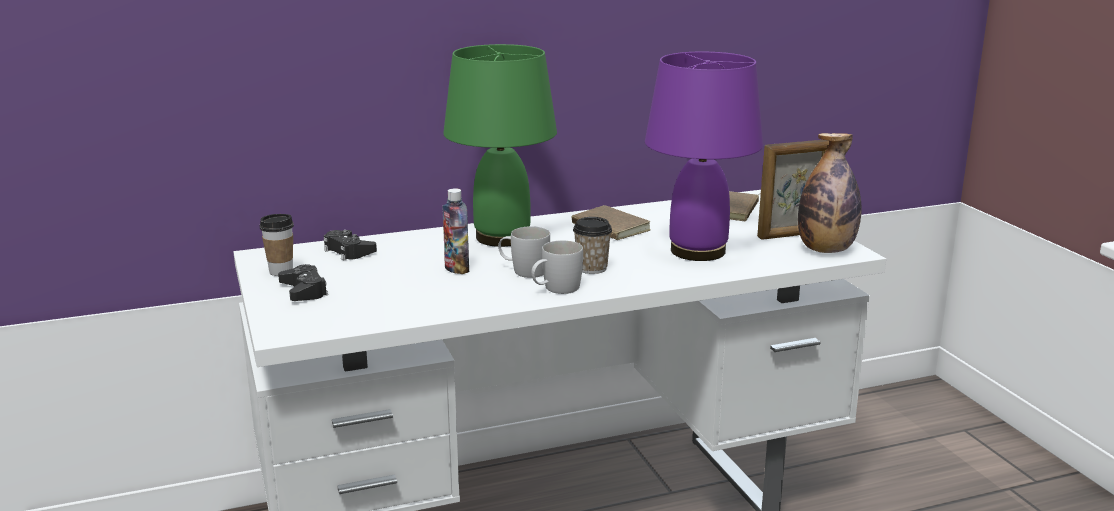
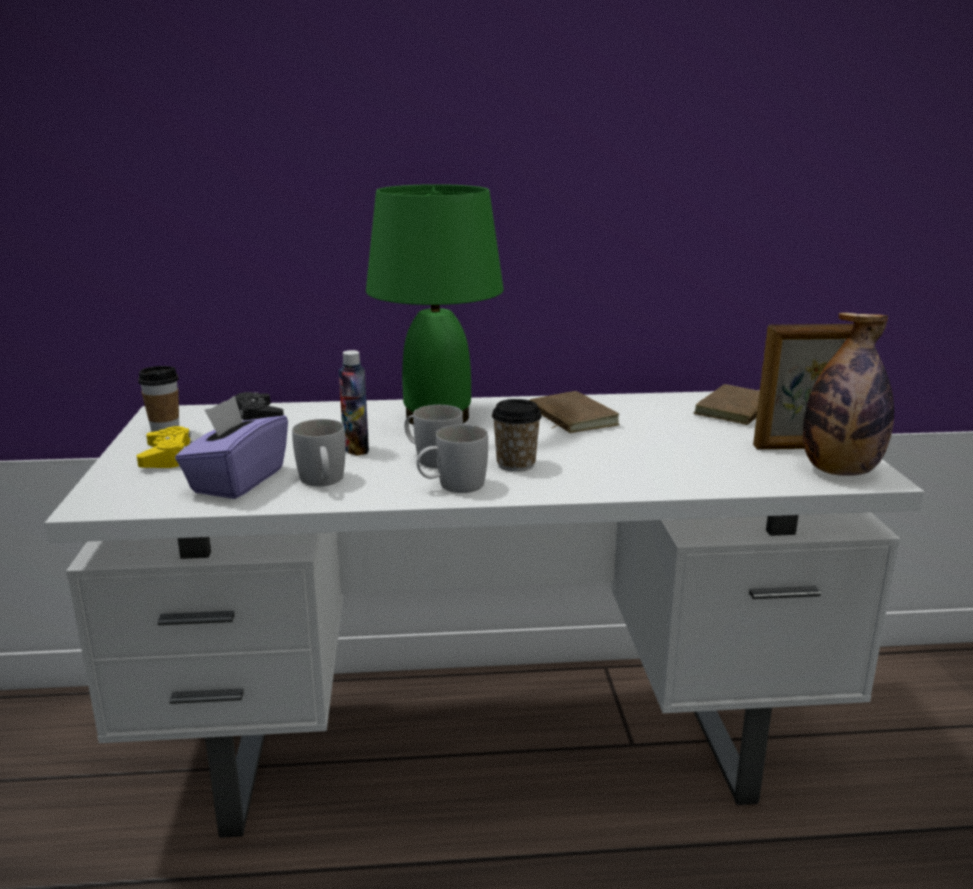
camera: 15 degrees right, 0 degrees up
(304, 291) = (167, 457): black game controller -> yellow game controller
(382, 303) = (237, 481): none -> purple tissue box
(453, 297) = (323, 482): none -> white mug
(699, 251) = (666, 456): purple table lamp -> none

